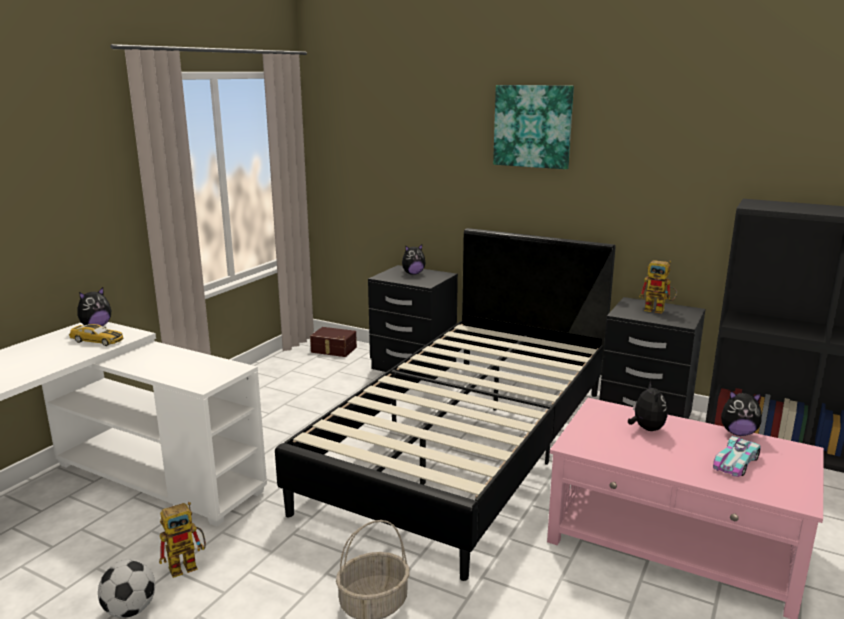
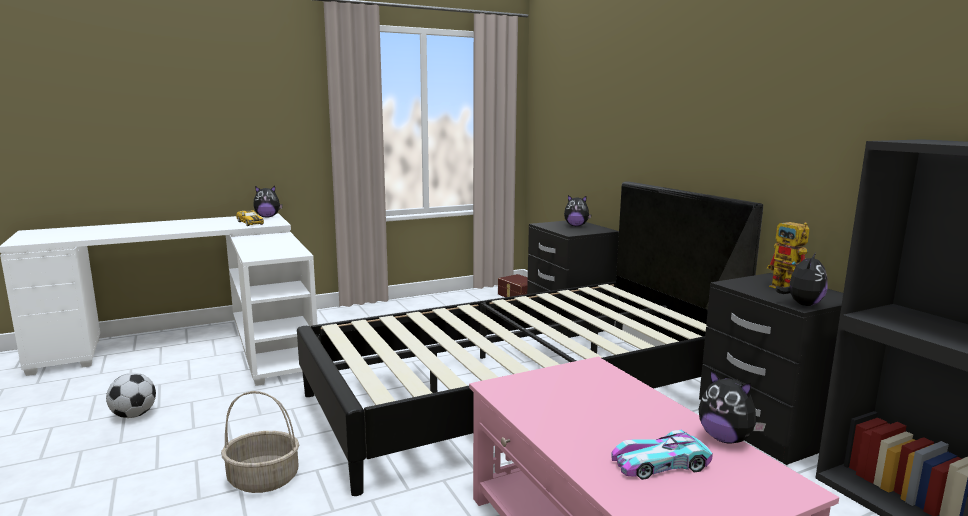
camera: 35 degrees right, 5 degrees down
(188, 564) = (203, 402): toy robot -> none
(533, 126) = (692, 64): picture -> none
(646, 429) = (609, 398): plush toy -> plush toy (802, 304)

